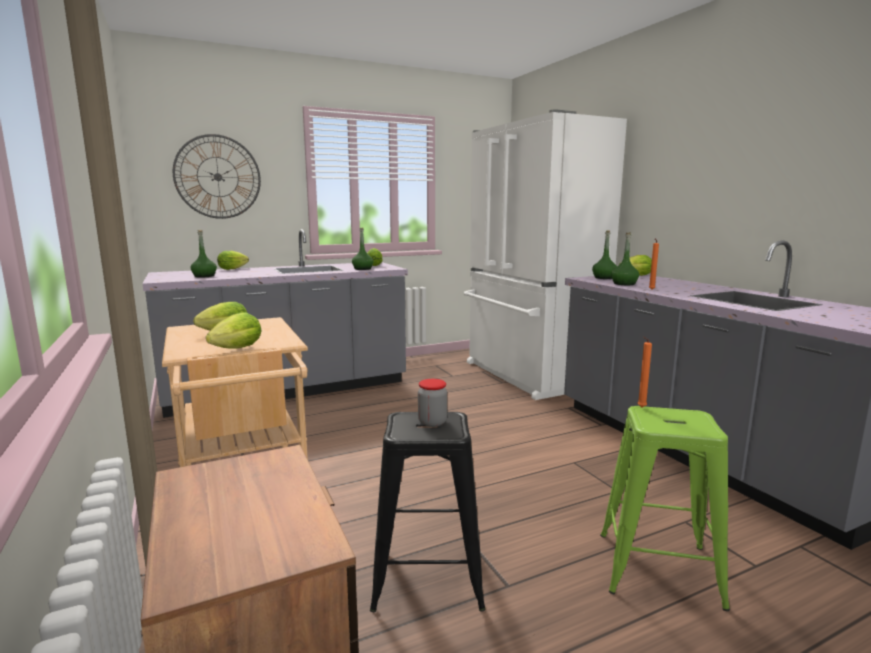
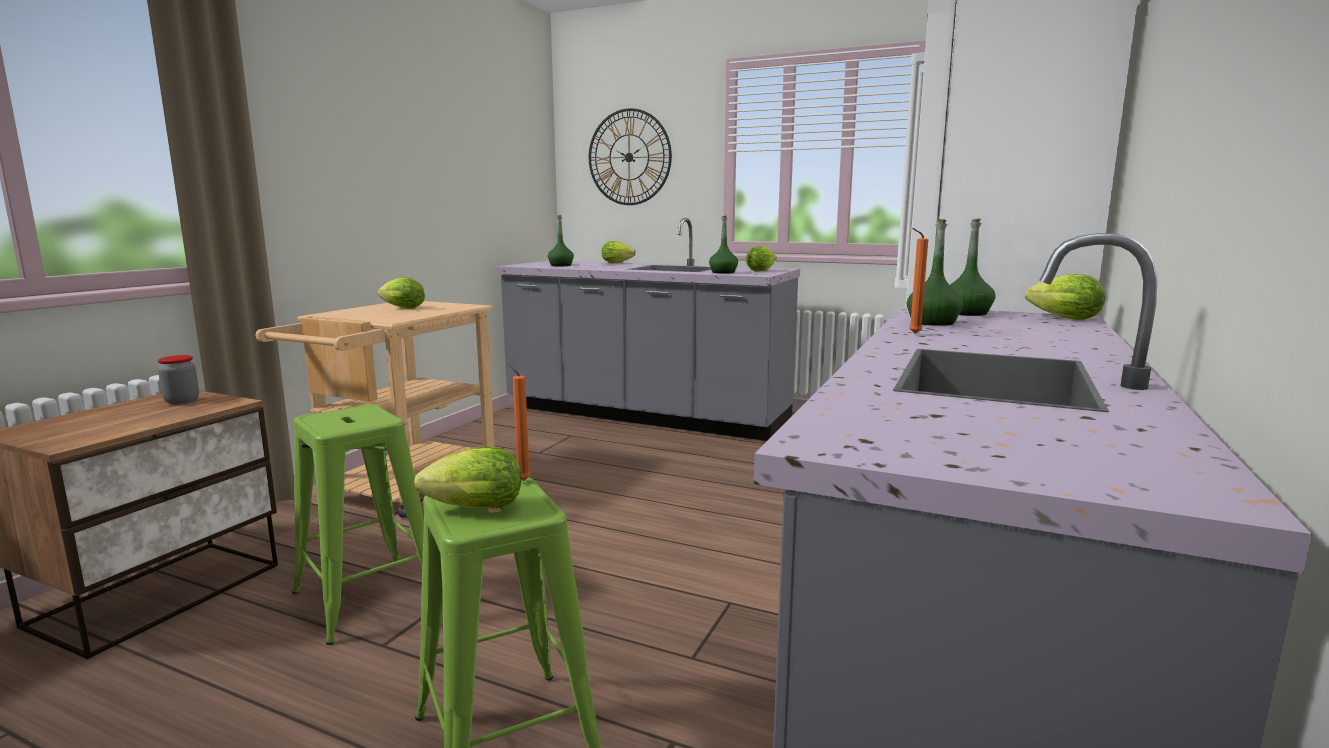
camera: 50 degrees right, 0 degrees up
(234, 349) = (344, 317): lettuce -> lettuce (469, 509)
(429, 576) = (367, 598): black stool -> green stool
(432, 422) = (358, 418): jar -> jar (182, 401)

